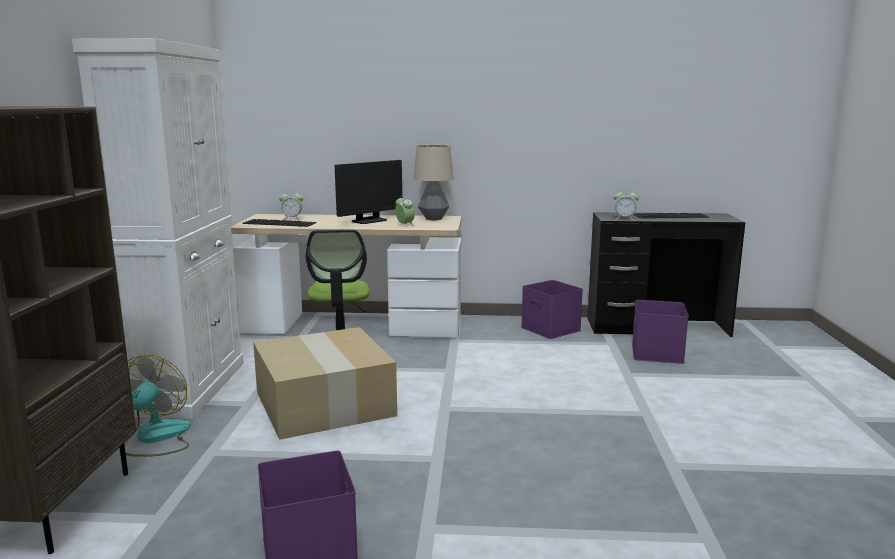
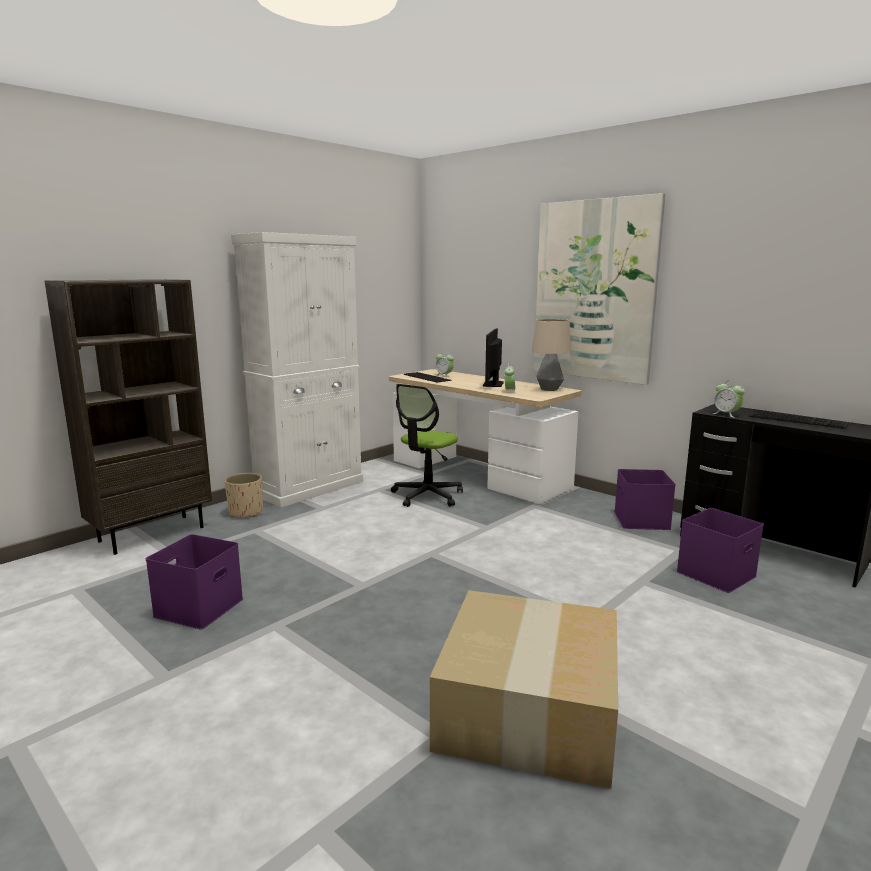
camera: 40 degrees right, 0 degrees up
(156, 438) = (246, 512): fan -> beige planter
(326, 404) = (363, 523): cardboard box -> cardboard box (530, 712)
(369, 221) = (493, 384): monitor -> monitor turned 105 degrees clockwise
(464, 114) = (594, 291): none -> picture

